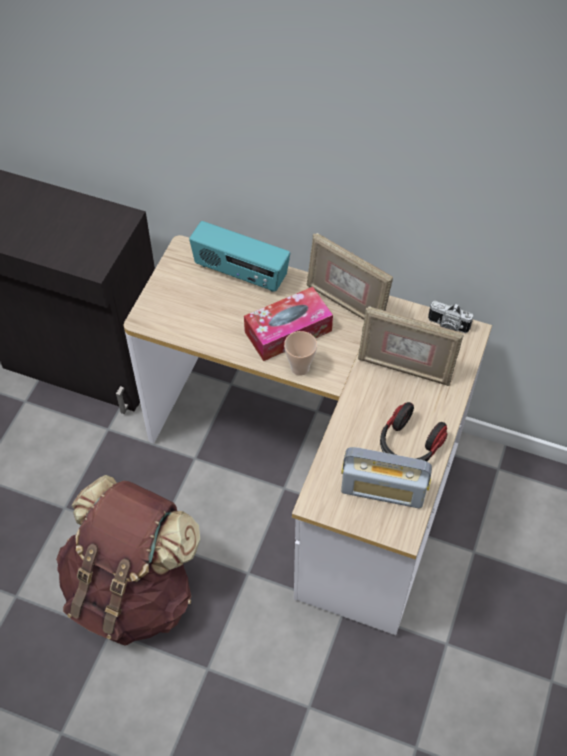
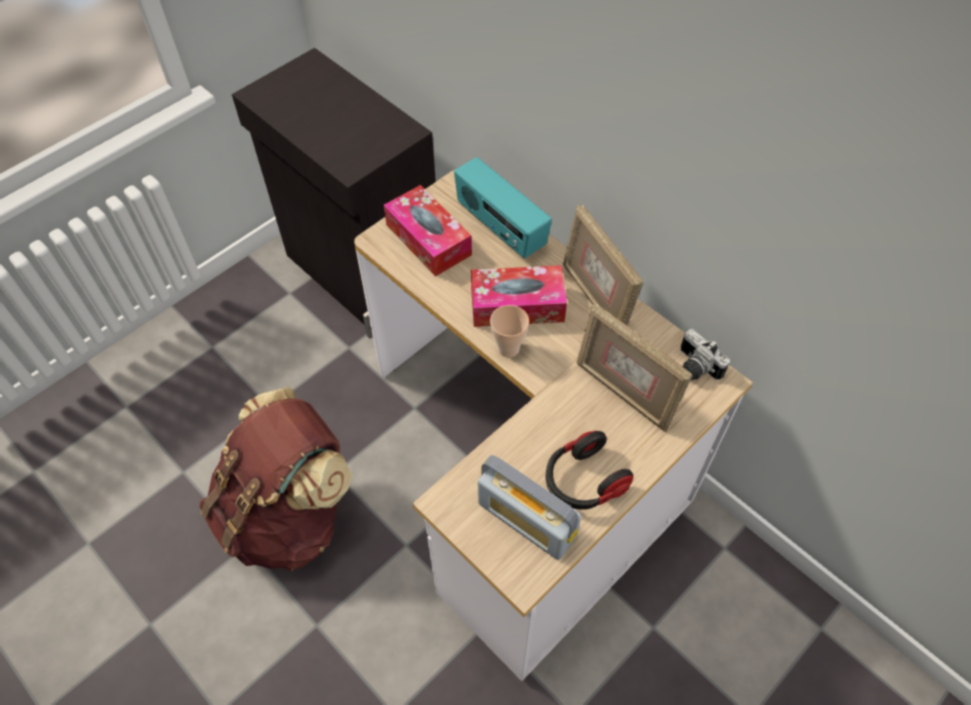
camera: 25 degrees right, 0 degrees up
(186, 304) = (428, 239): none -> tissue box

